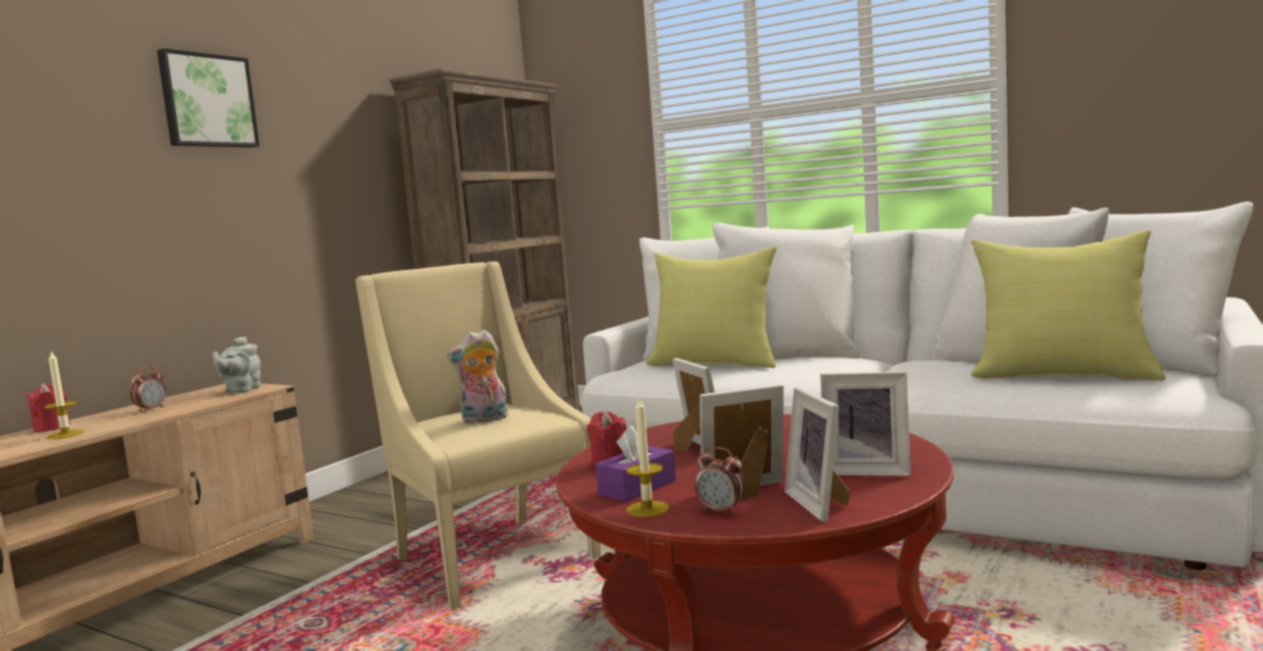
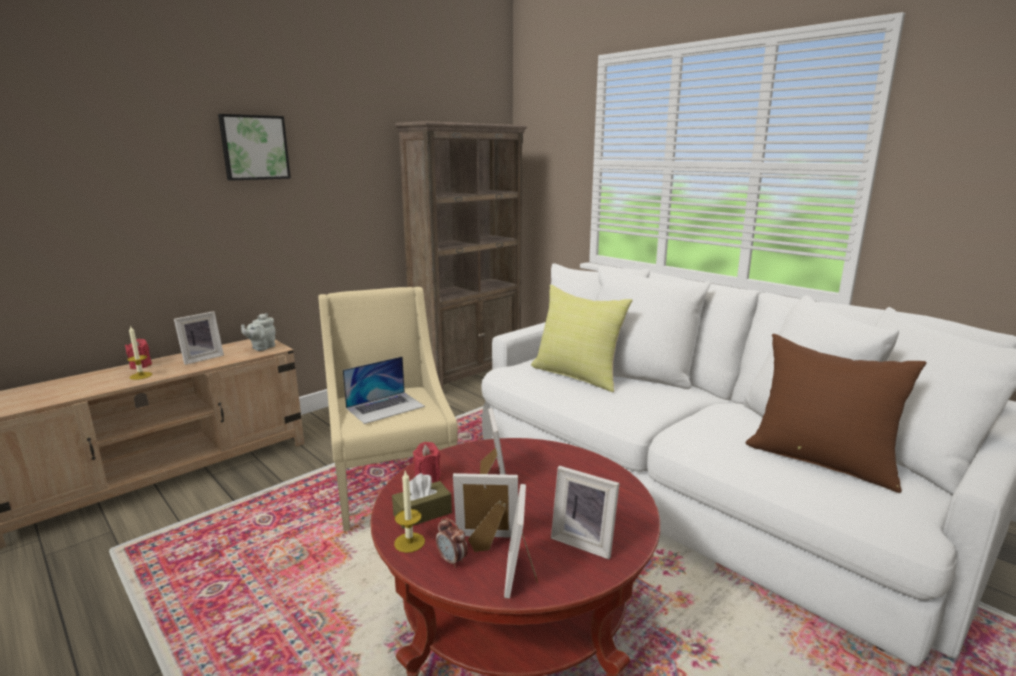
camera: 15 degrees right, 10 degrees up
(151, 409) = (201, 358): alarm clock -> picture frame
(484, 420) = (385, 407): plush toy -> laptop
(637, 488) = (422, 514): purple tissue box -> brown tissue box
(1063, 375) = (821, 460): yellow pillow -> brown pillow

